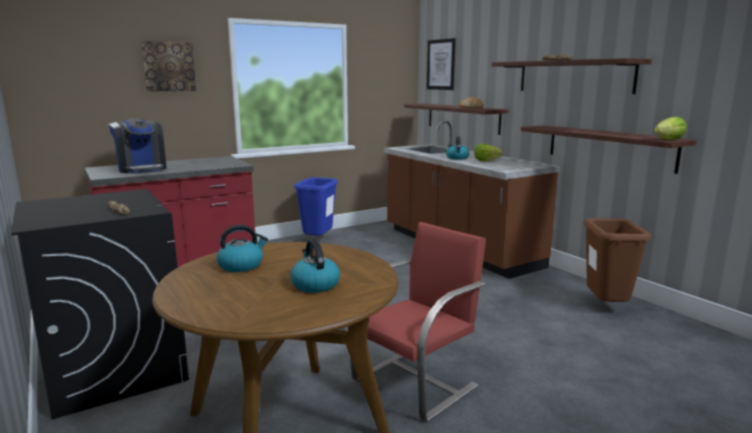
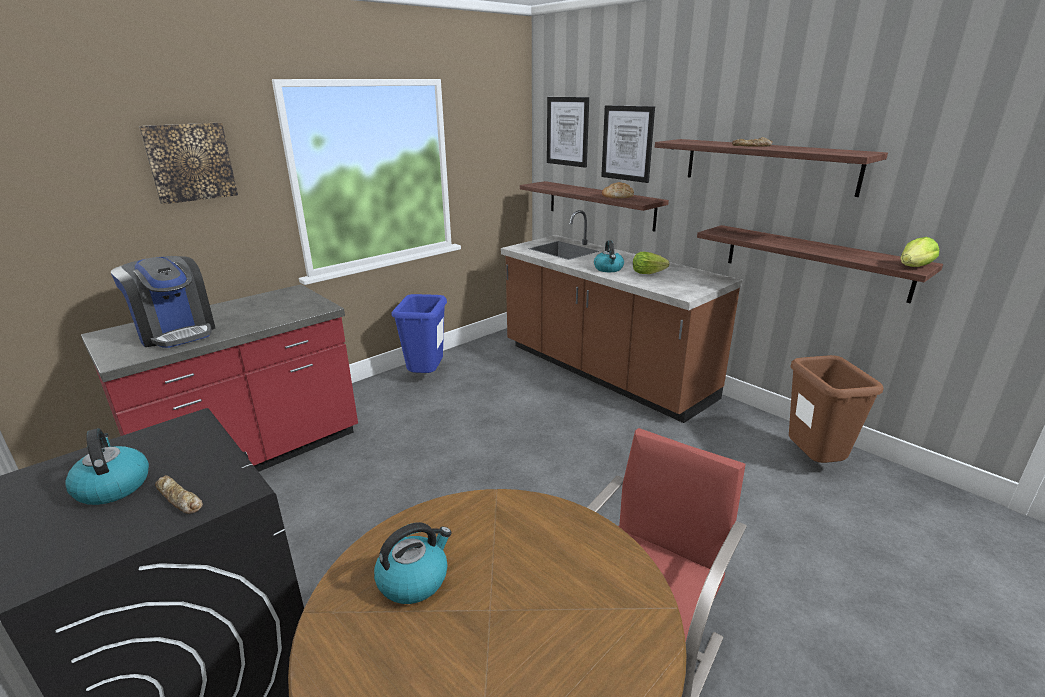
camera: 10 degrees left, 10 degrees up
(315, 284) = (555, 627): kettle -> kettle (113, 486)
(480, 69) = (627, 143): none -> picture

